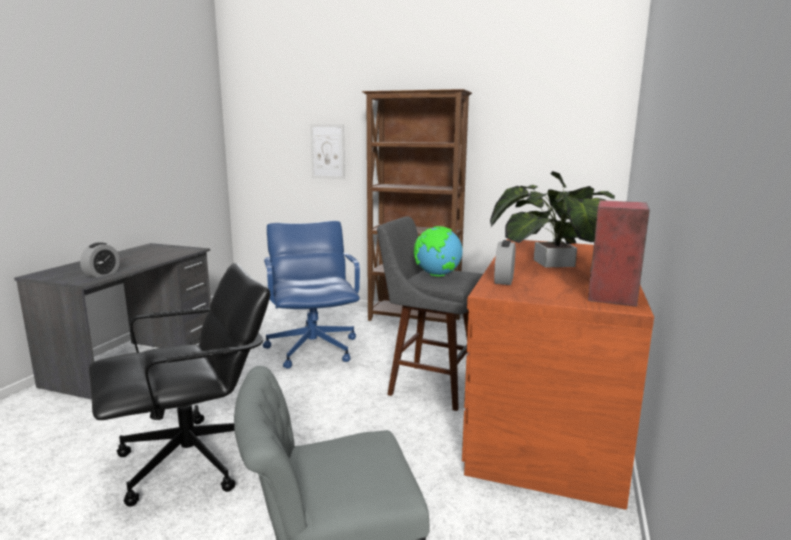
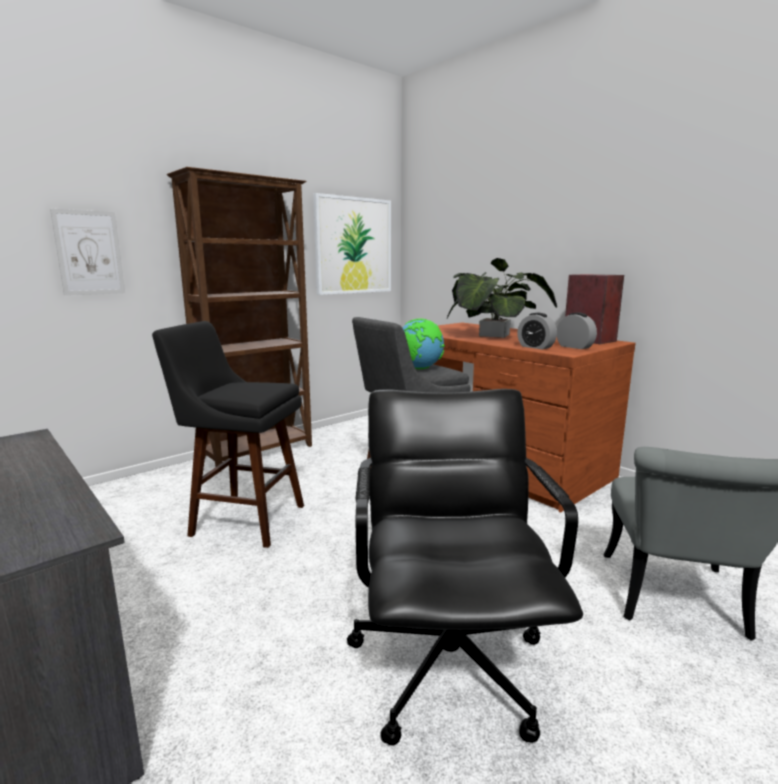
camera: 60 degrees left, 0 degrees up
(102, 274) = (46, 517): alarm clock -> alarm clock (574, 347)
(313, 348) = (243, 519): blue office chair -> black stool
(555, 146) = (353, 246): none -> picture

